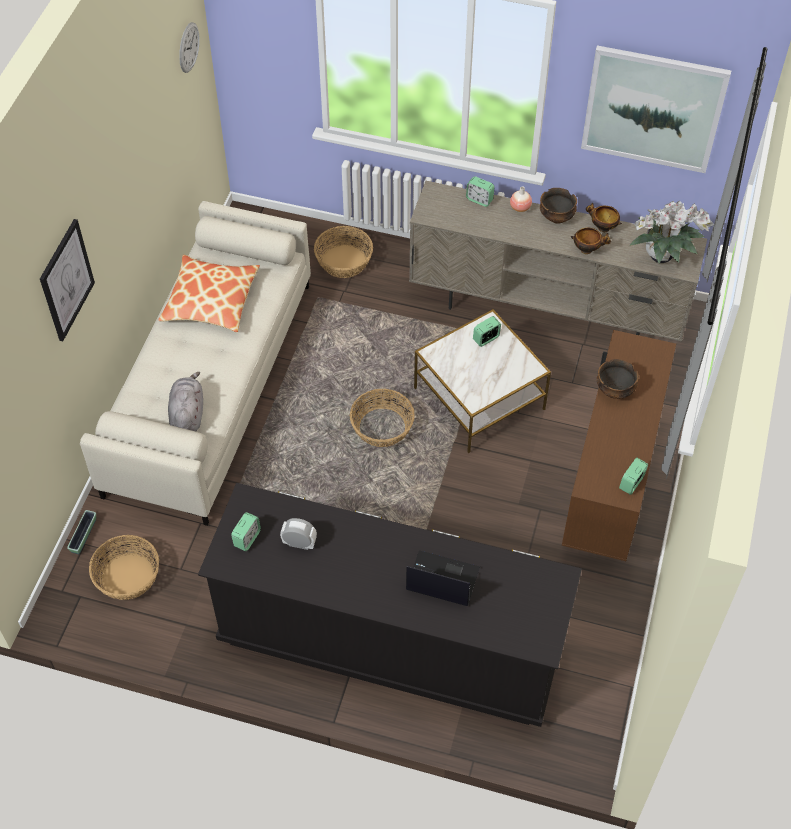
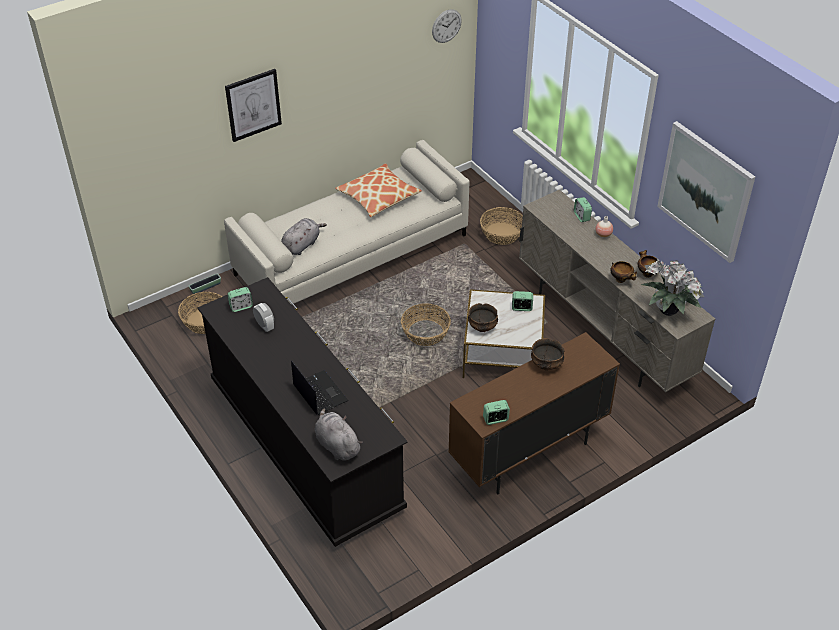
camera: 40 degrees right, 10 degrees down
(521, 624) = (337, 445): none -> grey plush toy
(557, 217) = (622, 252): bowl -> bowl (482, 327)

